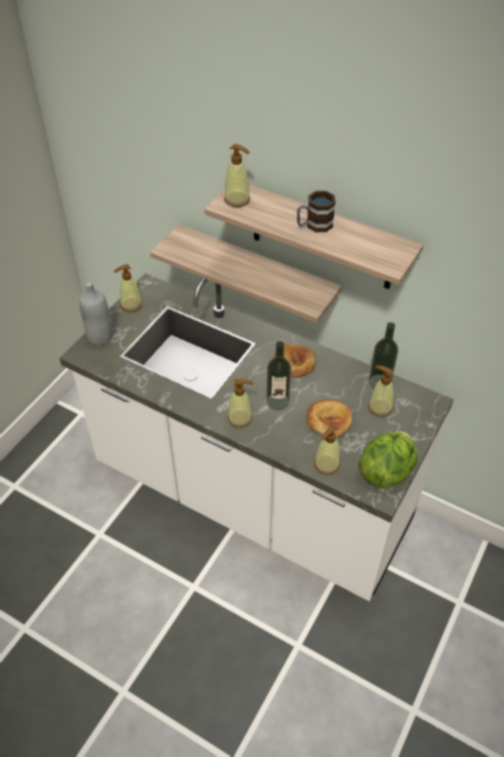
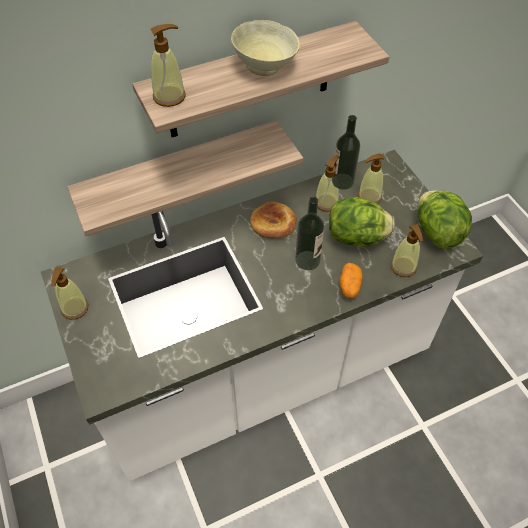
camera: 55 degrees left, 5 degrees up
(100, 337) = (94, 362): grey bottle -> none
(240, 418) = (305, 299): soap dispenser -> soap dispenser (326, 202)
(276, 439) = (349, 286): none -> potato
(314, 225) = (265, 67): mug -> beige bowl
(328, 420) = (357, 237): bread -> lettuce

